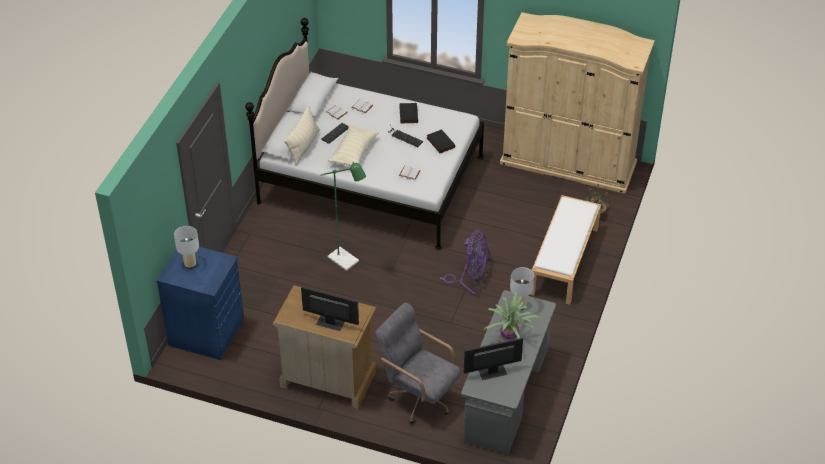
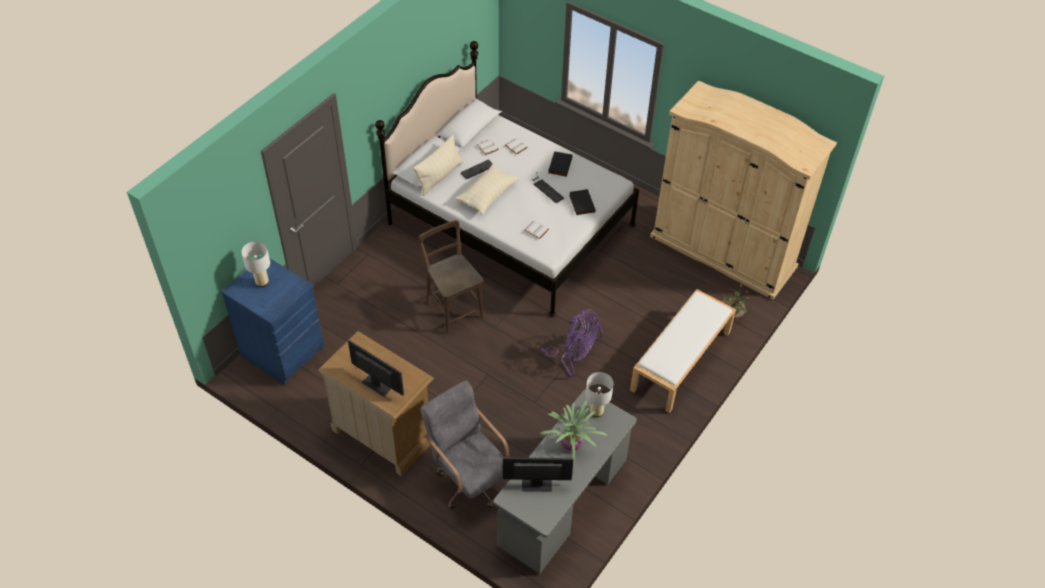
camera: 15 degrees right, 5 degrees up
(347, 262) = (453, 308): green floor lamp -> brown chair

